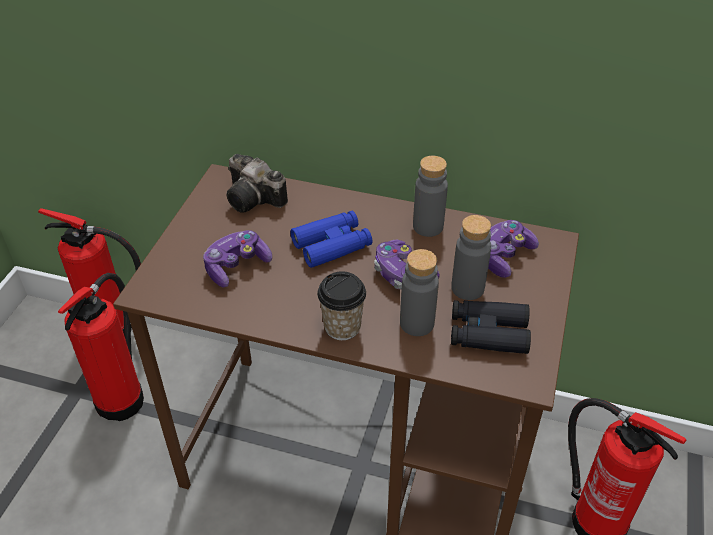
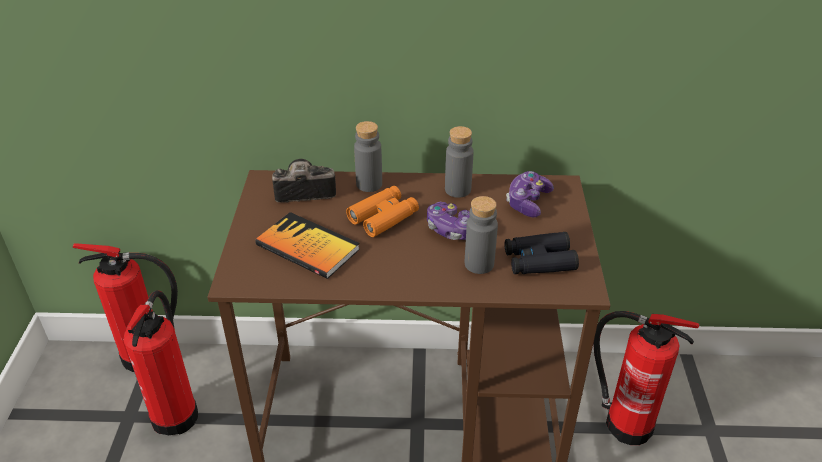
camera: 15 degrees left, 5 degrees down
(236, 266) = (307, 247): game controller -> book
(256, 199) = (302, 192): camera -> camera turned 150 degrees clockwise
(332, 245) = (383, 217): blue binoculars -> orange binoculars
(342, 327) = (418, 278): cup -> none
(467, 288) = (509, 230): grey bottle -> grey bottle (369, 184)

